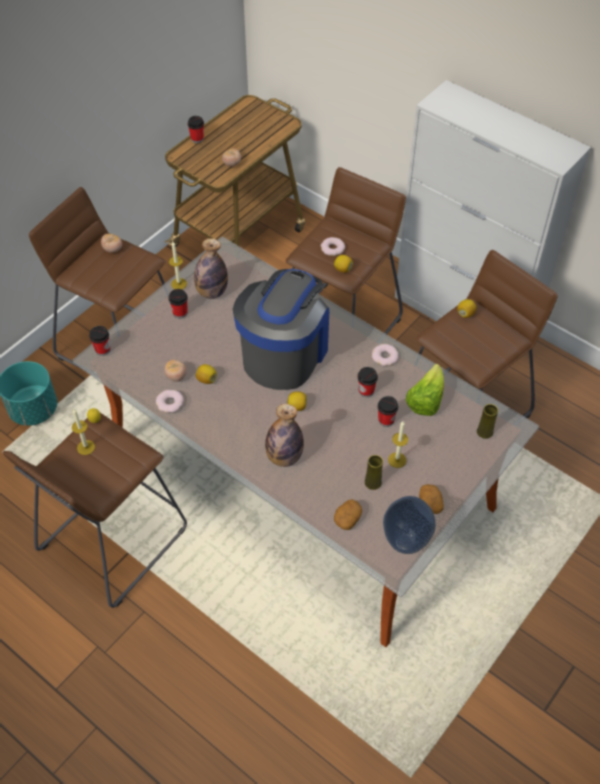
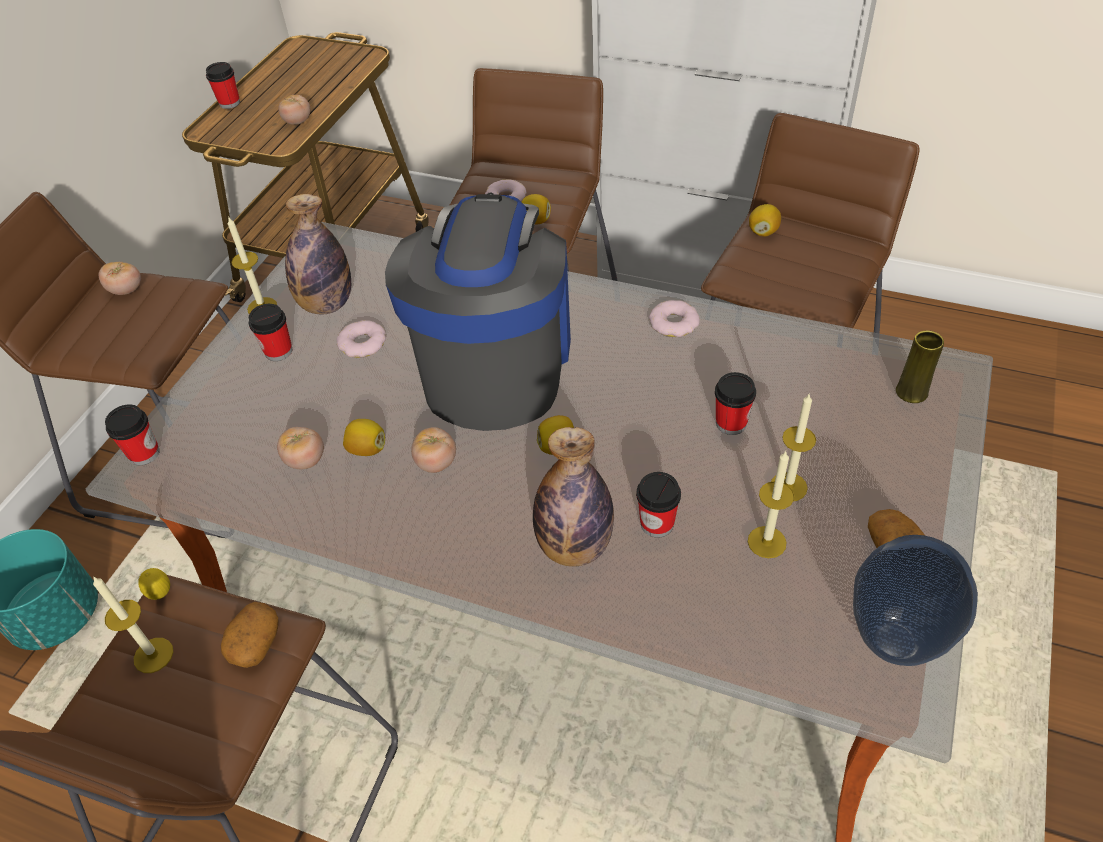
camera: 15 degrees left, 5 degrees down
(170, 403) = (308, 513): donut -> donut (363, 343)
(236, 396) = (436, 463): none -> tomato
(347, 518) = (755, 629): potato -> potato (255, 643)
(366, 391) = (670, 385): cup -> cup (657, 524)
(373, 482) = (766, 542): yellow vase -> candle
(425, 400) = (781, 371): lettuce -> none

